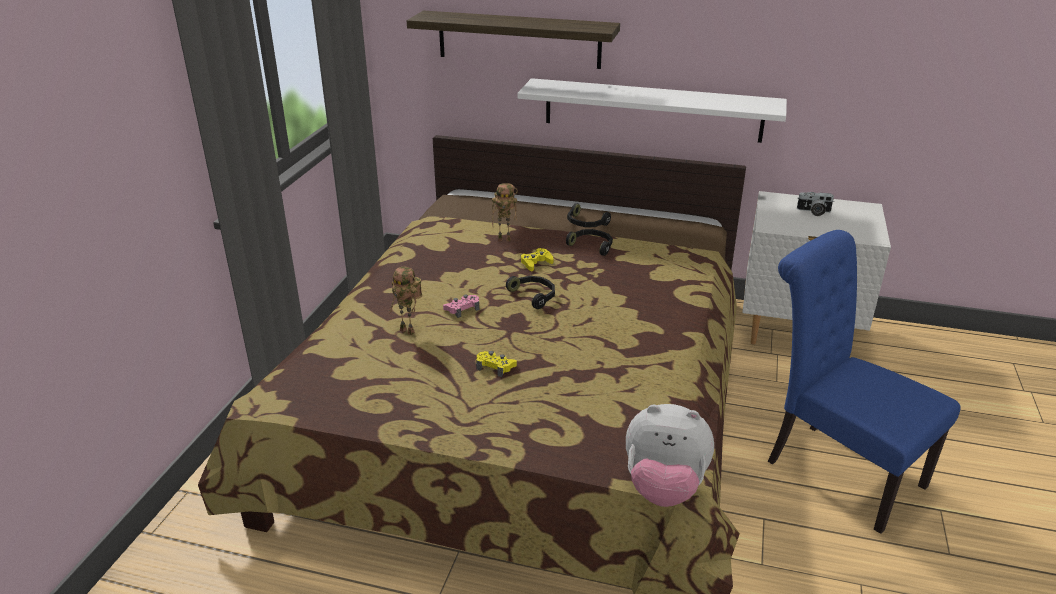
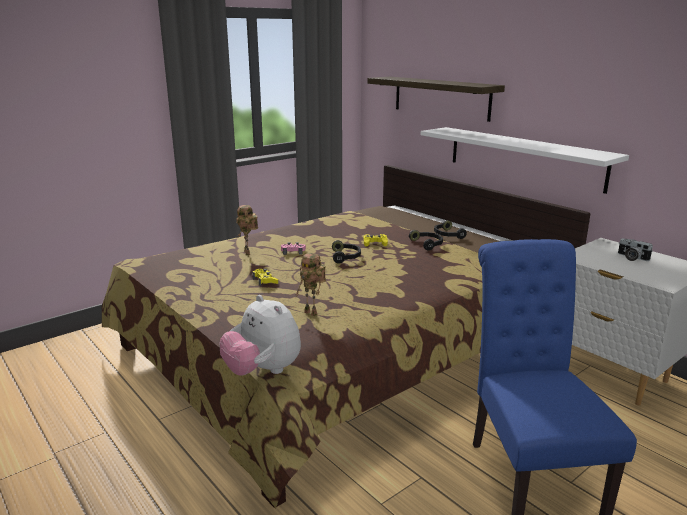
camera: 35 degrees right, 10 degrees down
(505, 239) = (376, 229): toy robot -> toy robot (312, 313)

